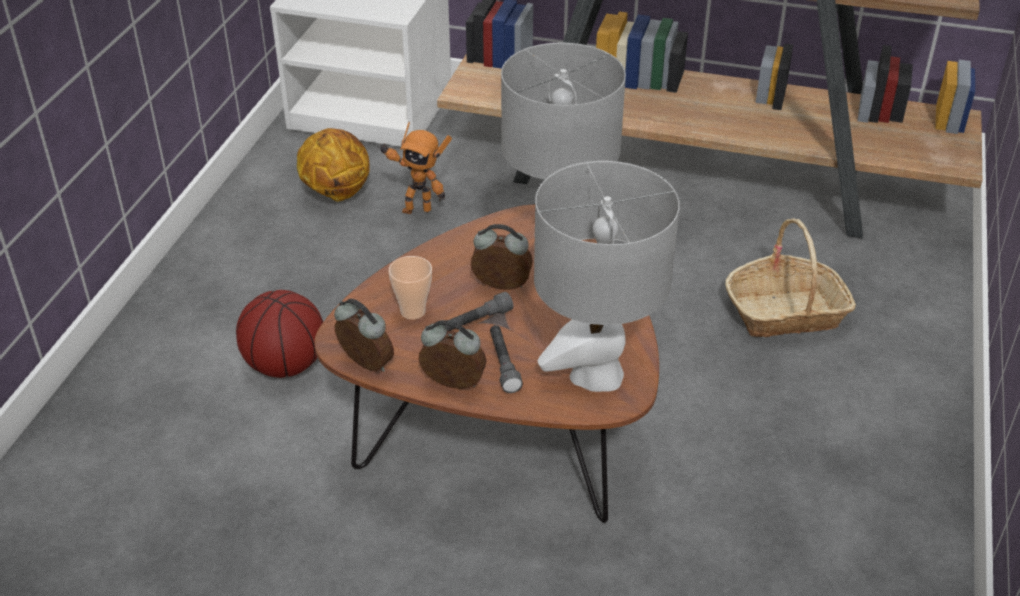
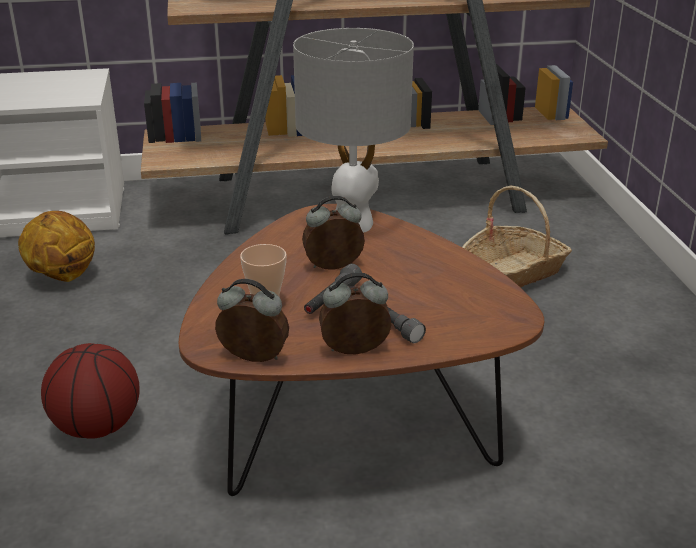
camera: 25 degrees left, 10 degrees down
(416, 209) = (149, 271): toy robot -> none
(596, 375) = (478, 309): grey table lamp -> none

